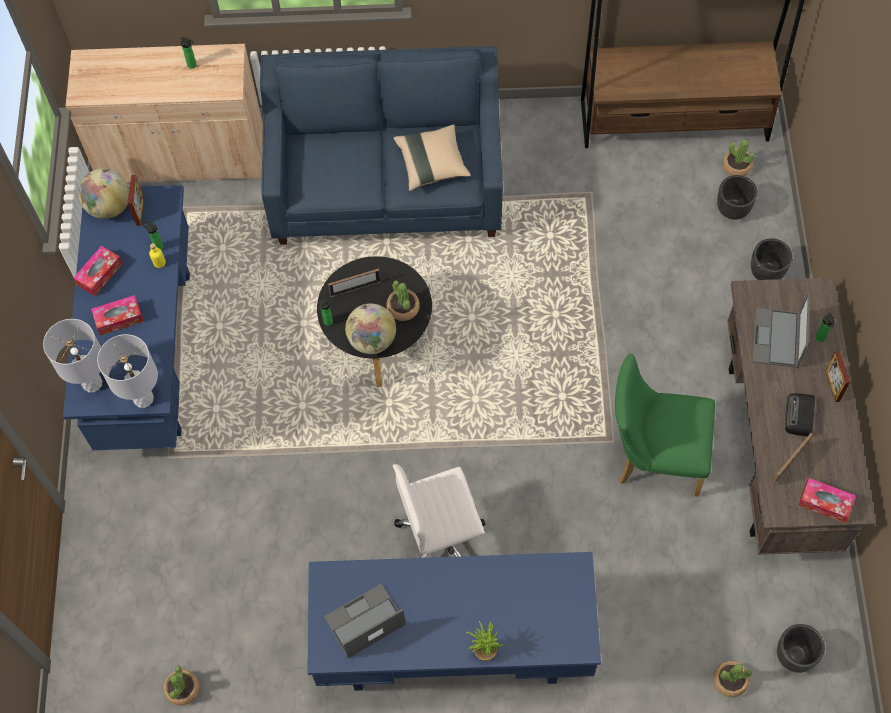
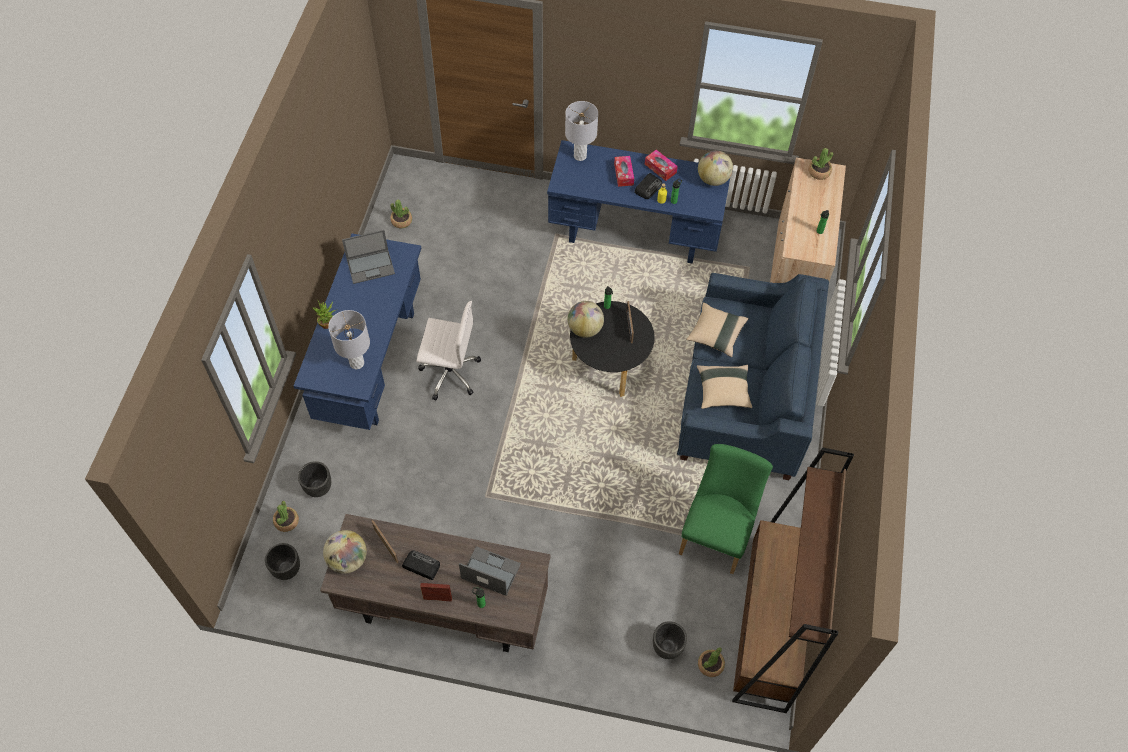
camera: 100 degrees right, 5 degrees down
(139, 282) = (648, 187): none -> radio
(140, 211) = (705, 195): picture frame -> none
(143, 399) = (561, 179): grey table lamp -> grey table lamp (356, 363)
(348, 185) = (716, 335): none -> beige pillow
(364, 621) = (371, 266): laptop -> laptop turned 90 degrees clockwise
(403, 308) = (605, 352): potted plant -> potted plant (819, 172)
(442, 537) = (449, 373): white office chair -> white office chair turned 105 degrees clockwise
(653, 456) = (465, 520): green chair -> green chair (717, 532)
(766, 273) = (599, 654): black planter -> black planter (318, 487)
(825, 503) = (347, 560): tissue box -> globe

